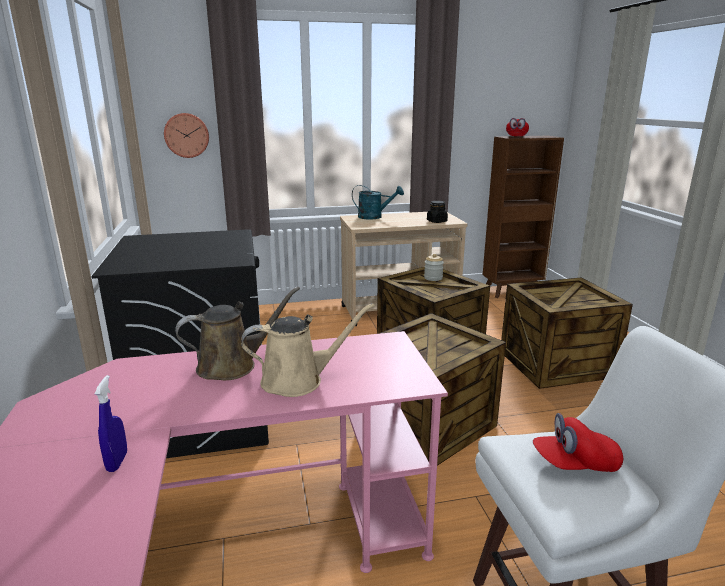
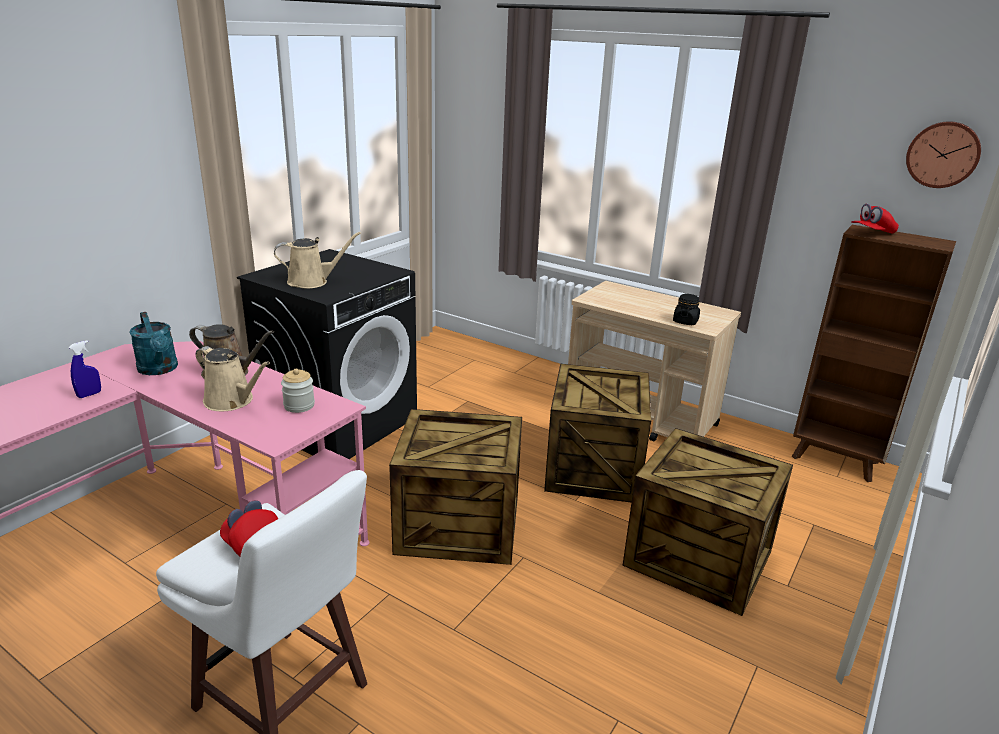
camera: 45 degrees right, 5 degrees up
(187, 135) = (483, 158): wall clock -> wall clock (943, 154)
(188, 257) = (312, 282): none -> beige watering can
(374, 217) = (635, 293): turquoise watering can -> turquoise watering can (159, 370)
(433, 278) = (622, 387): jar -> jar (299, 406)

